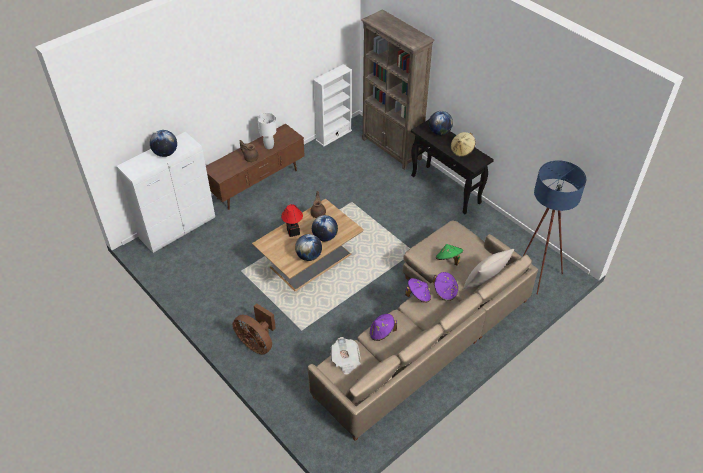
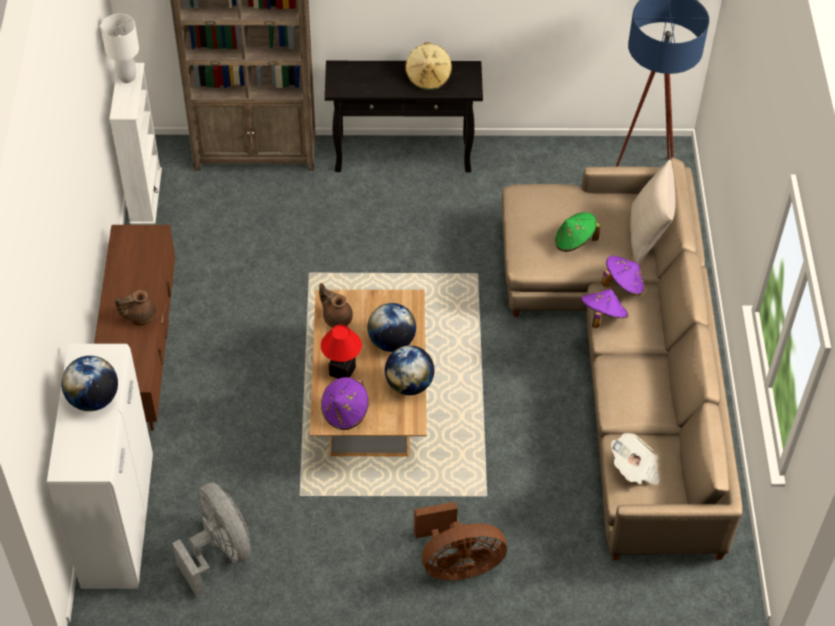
camera: 50 degrees left, 5 degrees up
(192, 265) = (219, 551): none -> grey fan
(269, 146) = (140, 277): white table lamp -> white table lamp (127, 77)
(381, 332) = (624, 398): purple hat -> purple hat (345, 412)
(439, 132) = (366, 72): globe -> none

